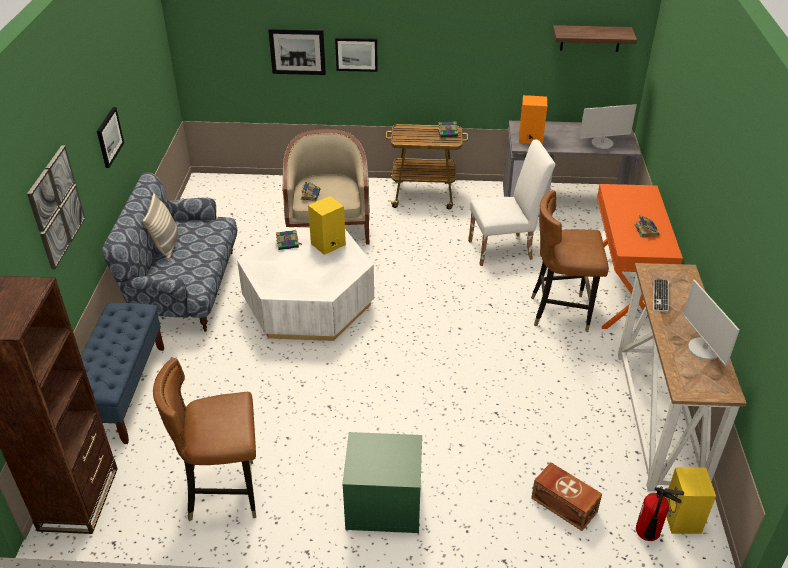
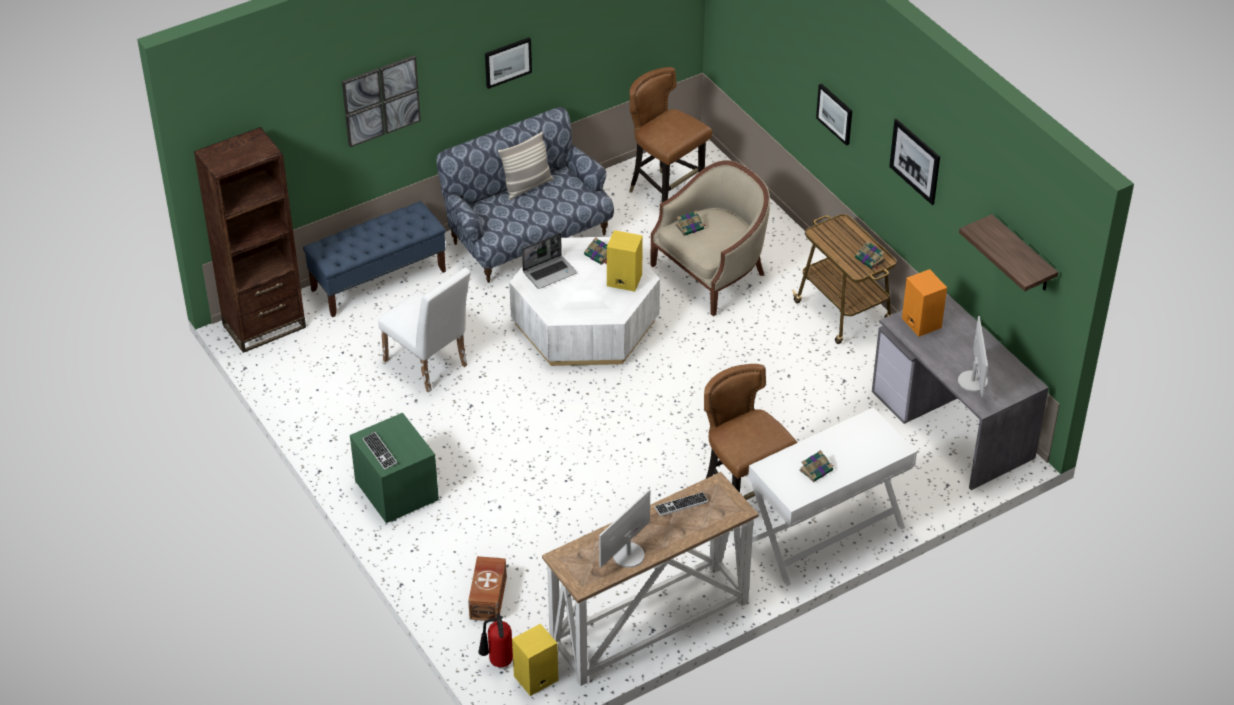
camera: 55 degrees right, 5 degrees up
(224, 492) = (333, 397): brown chair -> brown chair (666, 194)
(276, 274) = (550, 272): none -> laptop
(297, 51) = (792, 74): picture -> picture (915, 161)
(385, 472) = (379, 451): none -> keyboard
(505, 249) = (808, 417): white chair -> white chair (429, 366)
(602, 143) = (973, 381): monitor -> monitor turned 135 degrees counterclockwise
(623, 291) = (826, 534): orange desk -> white desk

